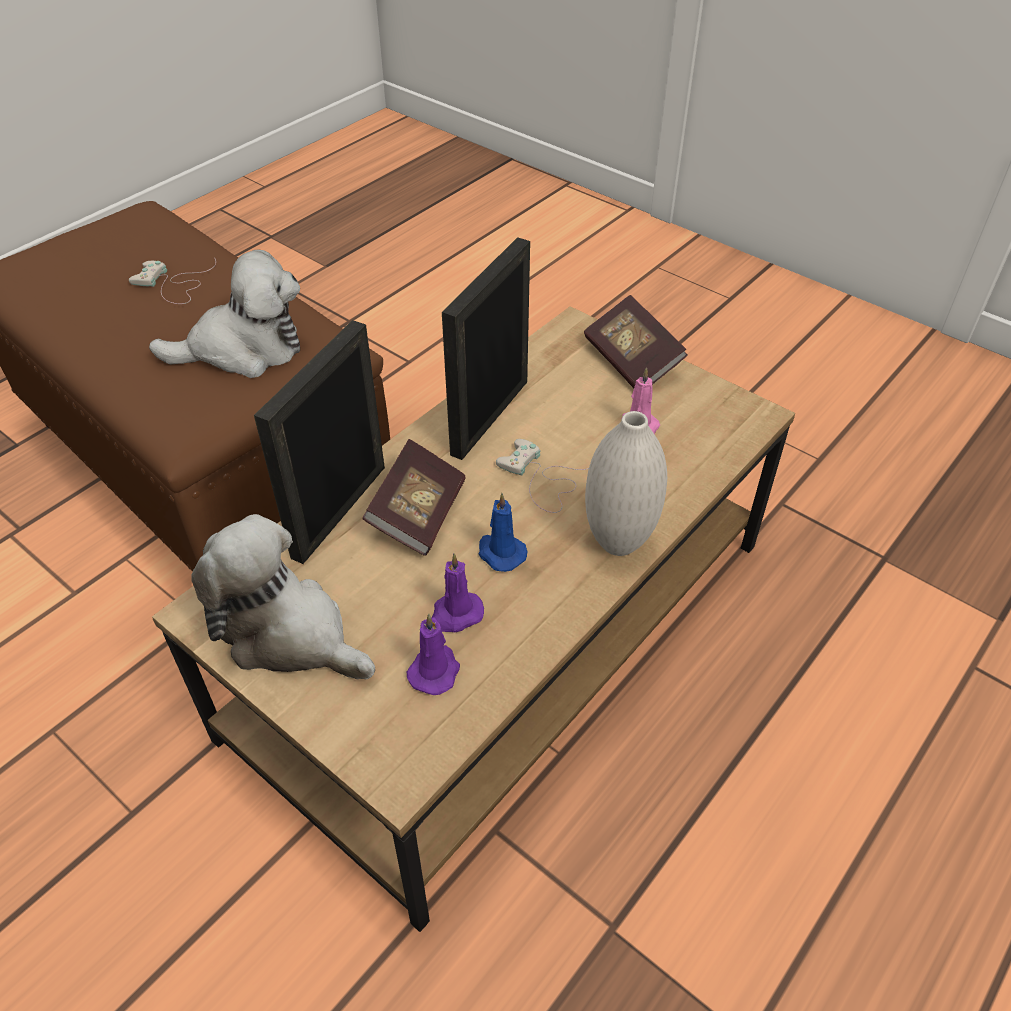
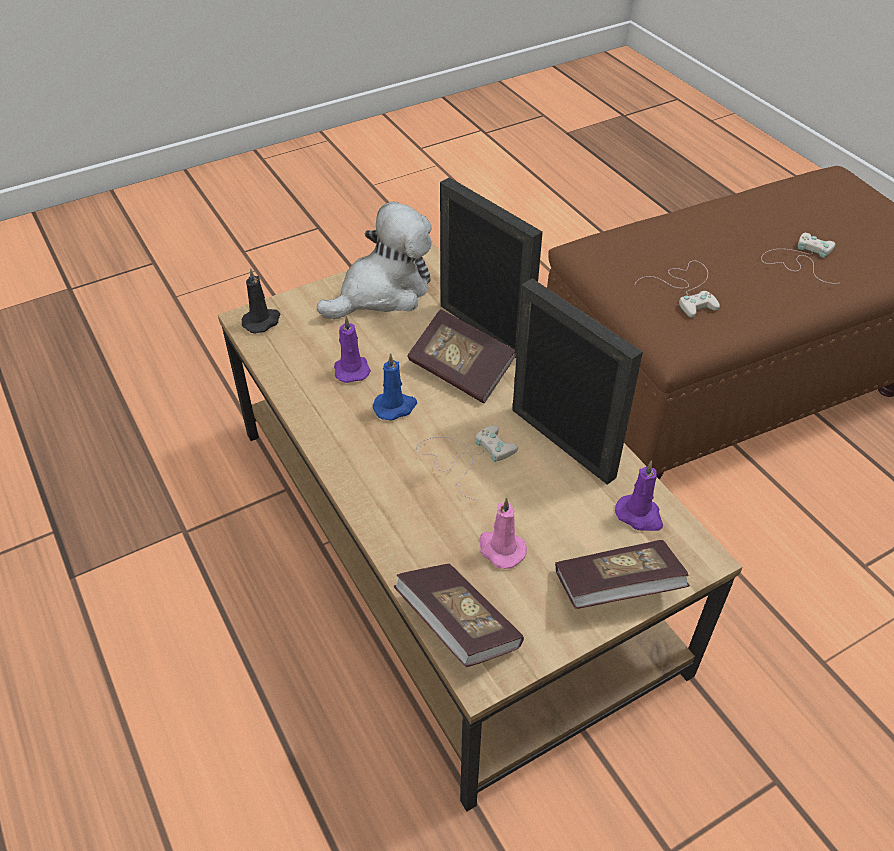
camera: 110 degrees right, 0 degrees up
(244, 350) = (686, 288): plush toy -> white game controller
(398, 756) = (262, 321): none -> black candle
(435, 670) = (312, 349): purple candle -> purple candle (640, 515)
(618, 542) = (366, 482): white vase -> none
(728, 437) = (457, 626): none -> book

